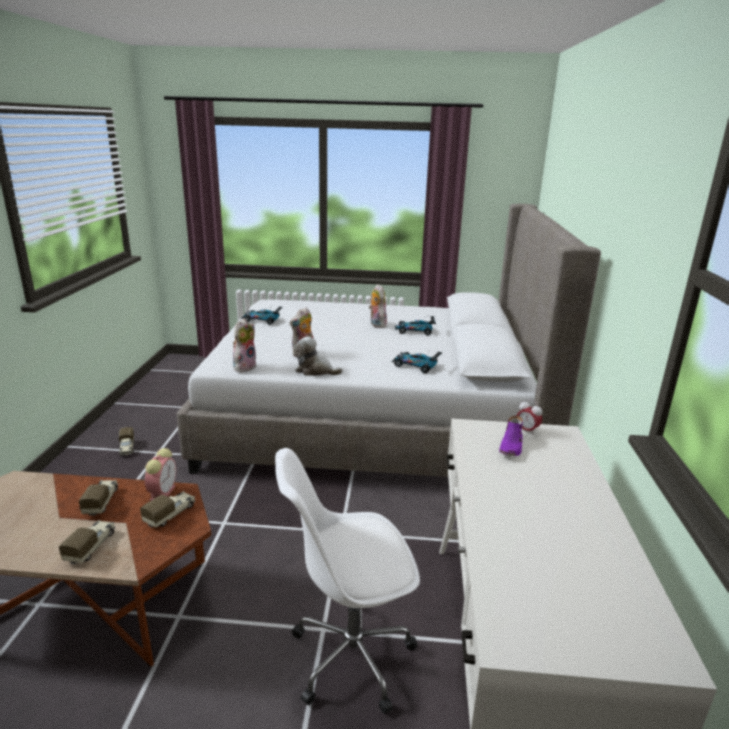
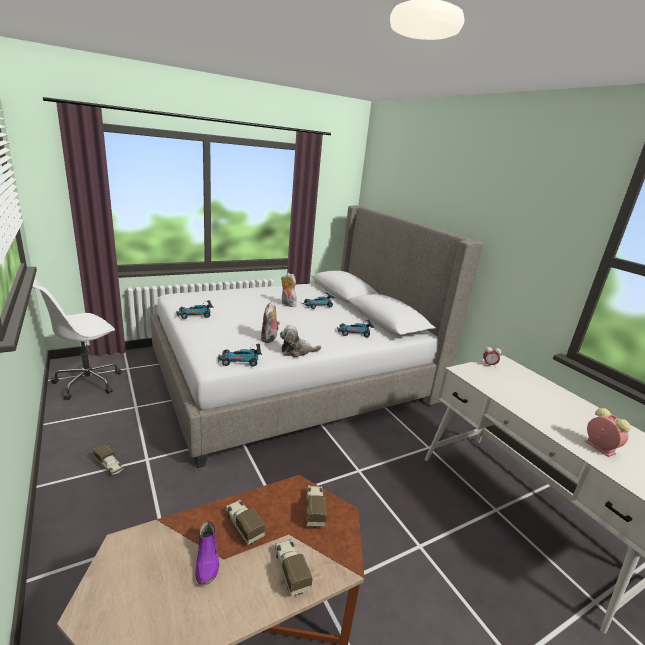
camera: 35 degrees left, 0 degrees up
(163, 492) = (283, 493): alarm clock -> alarm clock (598, 447)
(244, 367) = (240, 360): plush toy -> toy car
(348, 658) = (452, 557): white office chair -> white office chair (86, 383)
(511, 446) = (497, 377): purple shoe -> purple shoe (207, 559)

